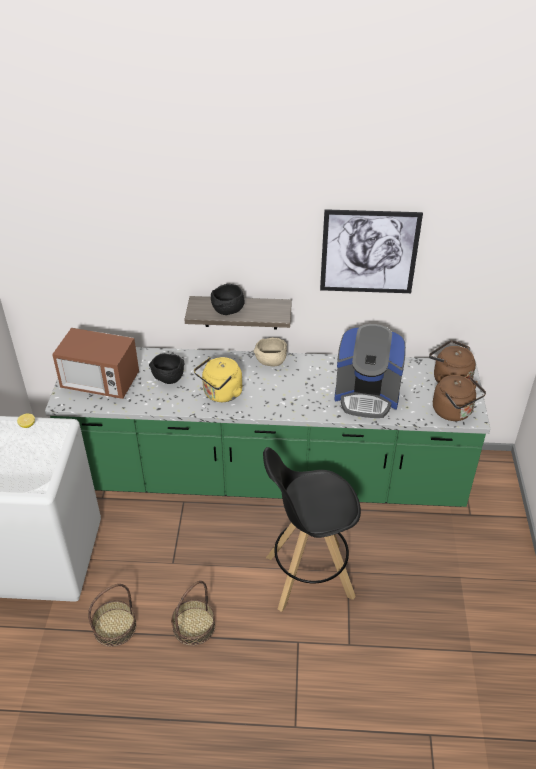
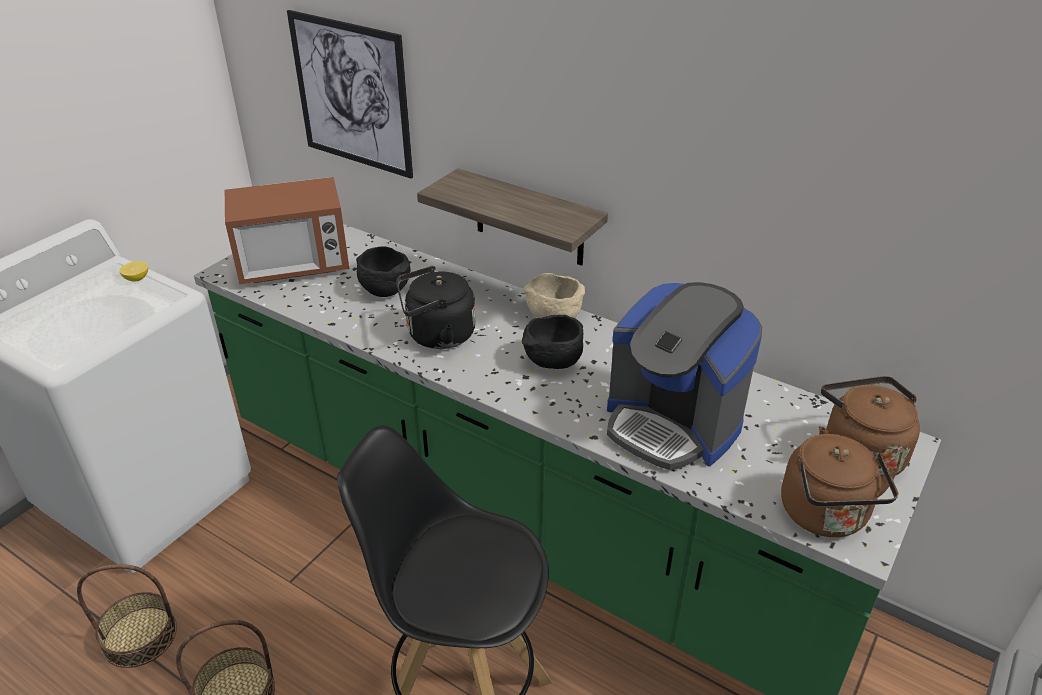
camera: 30 degrees right, 5 degrees down
(100, 383) = (294, 266): microwave -> microwave turned 60 degrees counterclockwise
(221, 394) = (437, 336): yellow kettle -> black kettle
(228, 311) = (490, 201): black bowl -> black bowl (552, 363)
(369, 252) = (751, 144): picture -> picture (351, 94)

